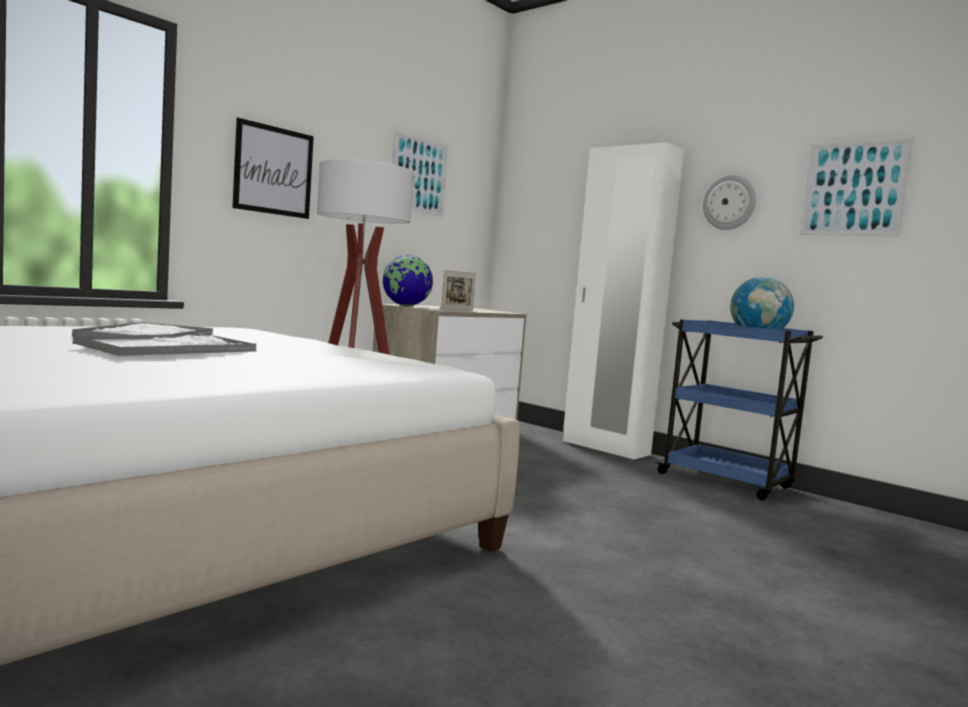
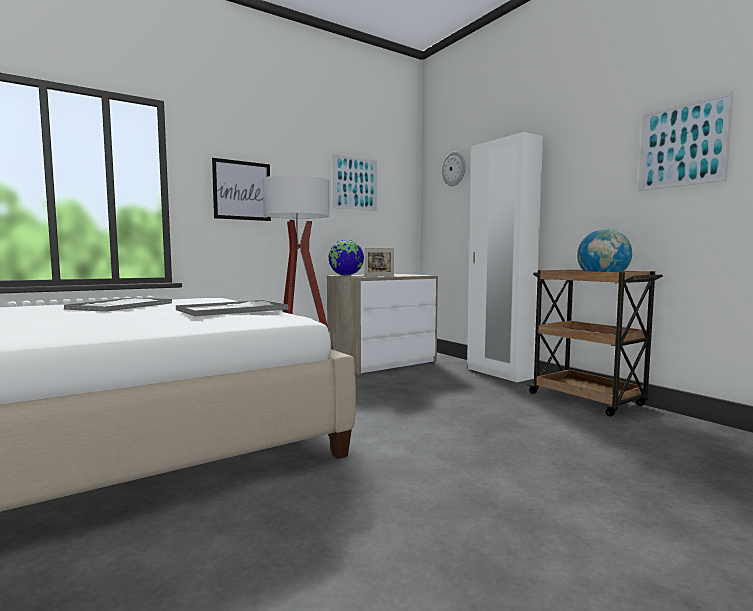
camera: 15 degrees right, 0 degrees up
(169, 348) = (102, 313): tray -> tray (233, 310)
(727, 481) = (588, 400): blue cart -> brown cart
(729, 202) = (580, 172): wall clock -> wall clock (454, 169)

